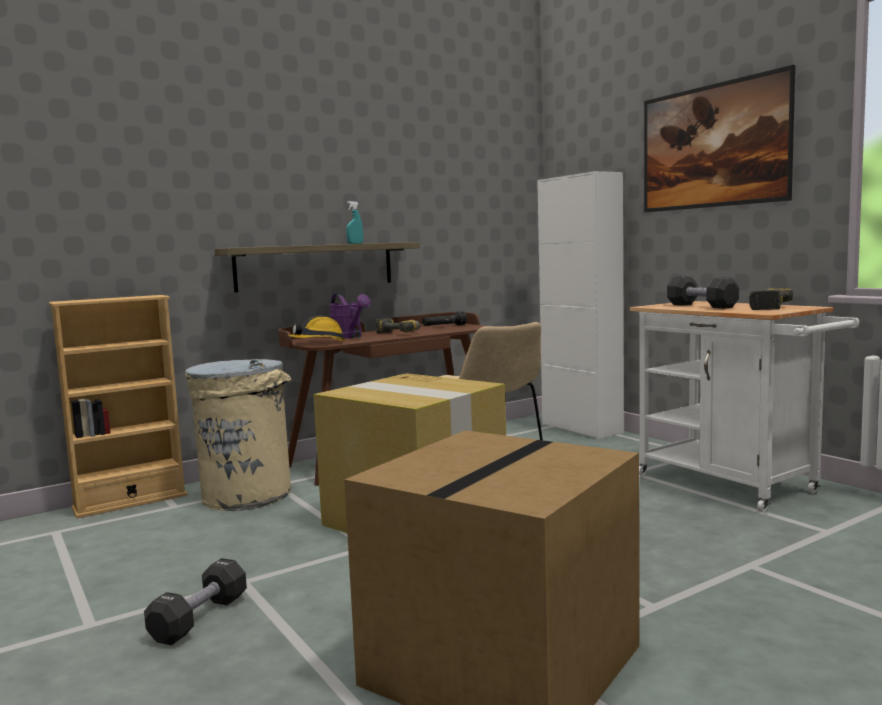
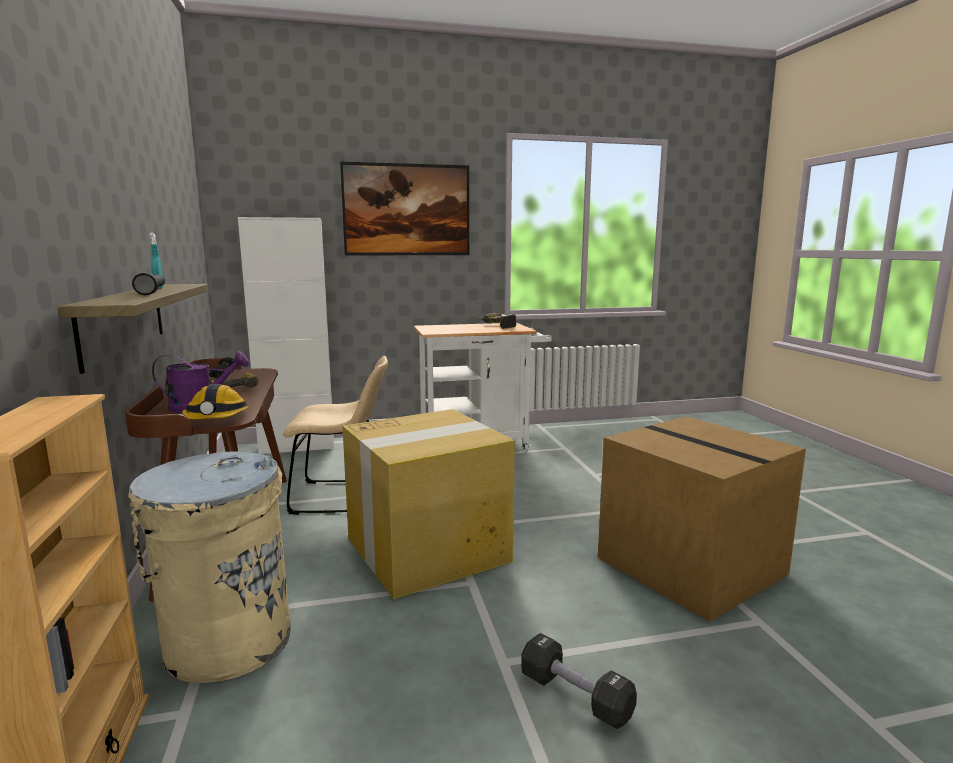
camera: 70 degrees left, 5 degrees up
(317, 244) = (153, 292): none -> black flashlight
(701, 306) = (459, 329): black dumbbell -> none

